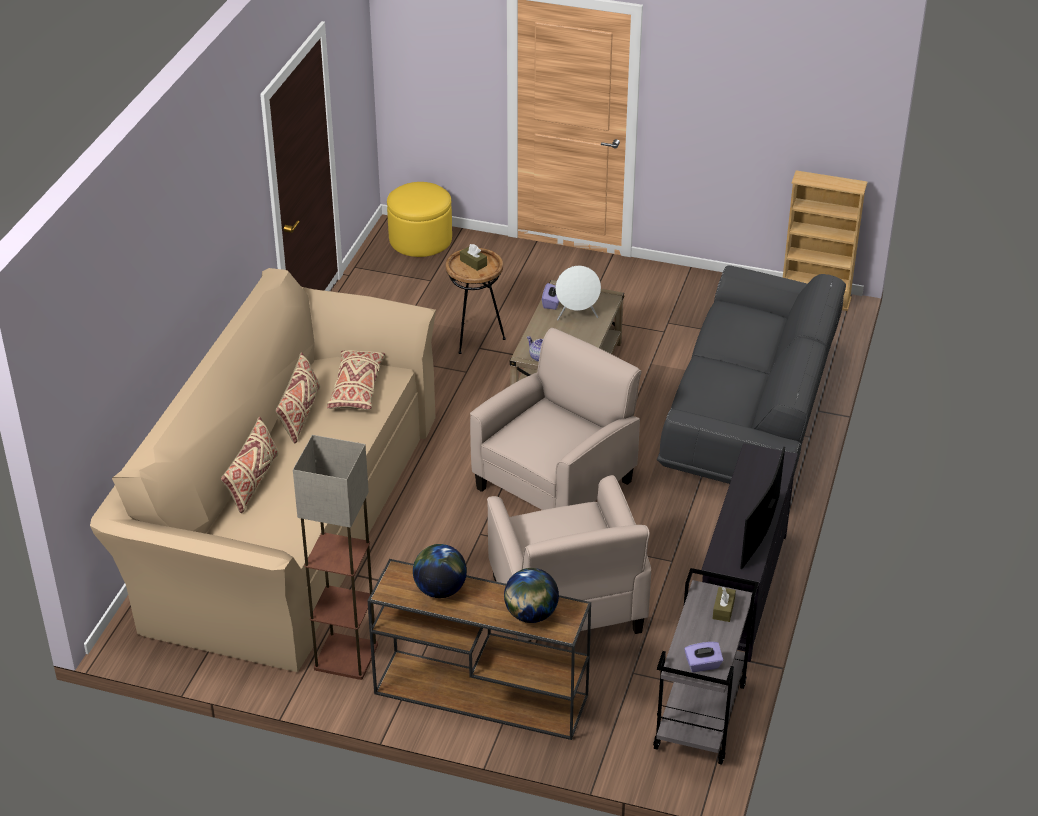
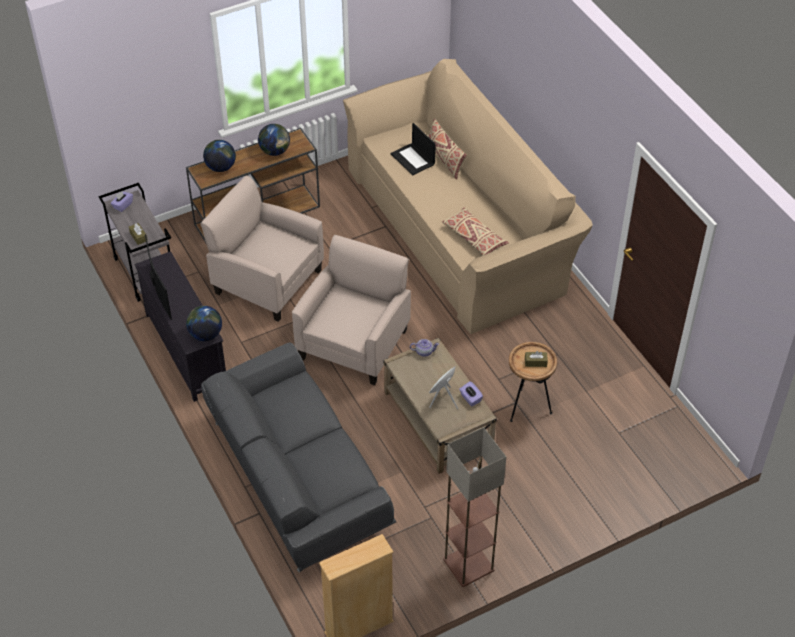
camera: 135 degrees right, 10 degrees up
(286, 502) = (413, 159): none -> laptop
(300, 415) = (478, 204): beige pillow -> none
(347, 656) = (337, 191): floor lamp -> floor lamp (468, 565)
(420, 239) = (677, 463): yellow ottoman -> none
(556, 484) = (354, 343): beige armchair -> beige armchair turned 150 degrees counterclockwise
(756, 458) = (205, 334): none -> globe

